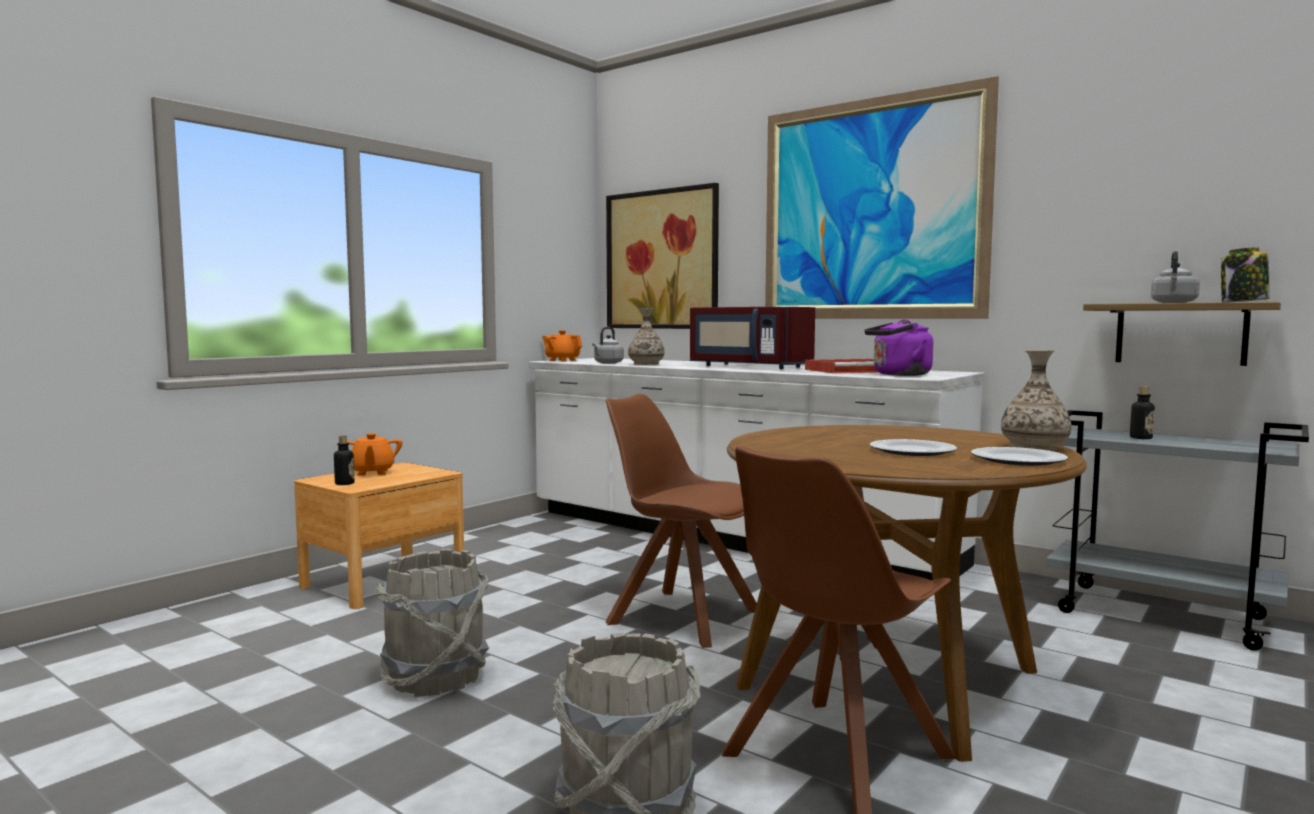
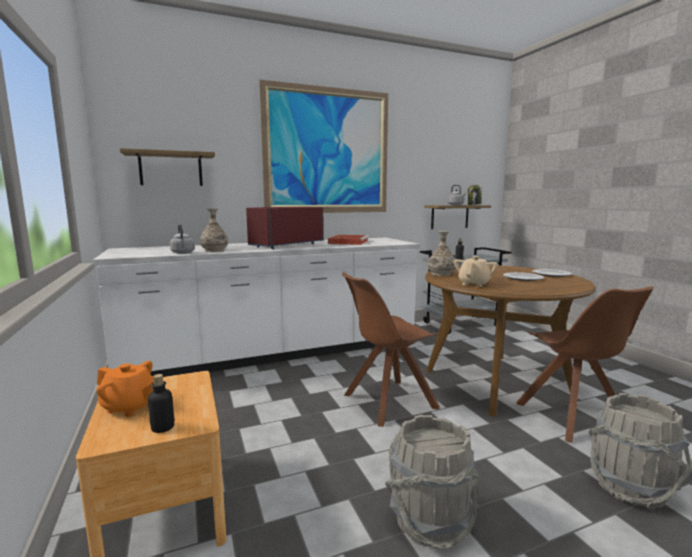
camera: 60 degrees left, 5 degrees up
(562, 360) = (116, 254): orange teapot -> none
(662, 260) = (171, 169): picture -> shelf
(747, 366) = (285, 245): red microwave -> red microwave turned 150 degrees clockwise
(782, 439) = (474, 284): none -> beige teapot
(898, 375) = (385, 242): purple kettle -> none
(1034, 447) = (520, 268): vase -> vase (441, 274)

